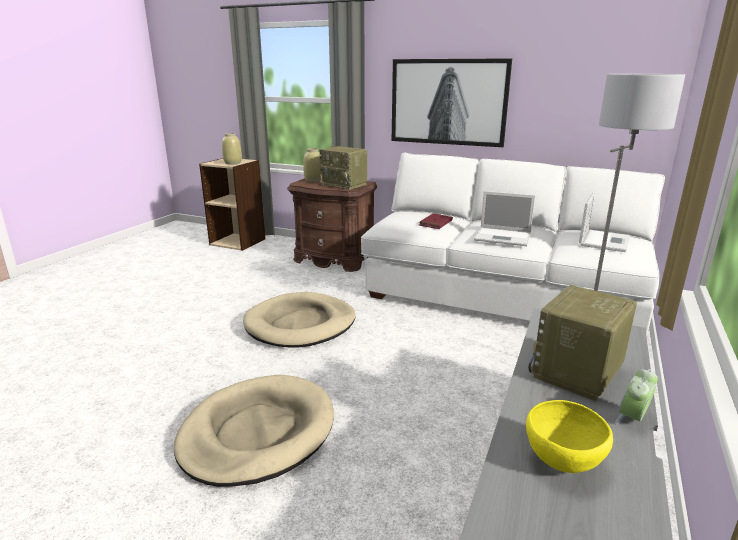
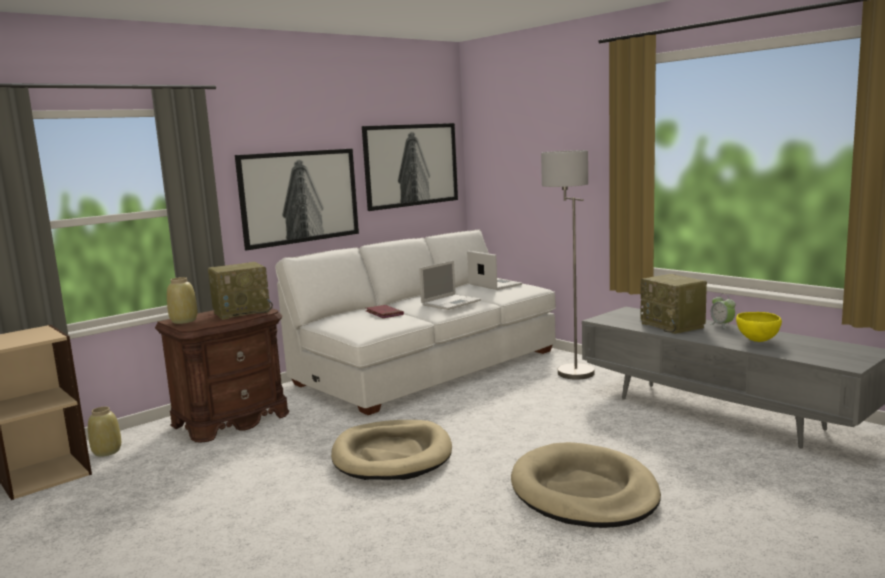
camera: 65 degrees left, 10 degrees down
(233, 163) = (39, 335): beige vase -> beige vase (107, 451)
(593, 82) = (411, 165): none -> picture

